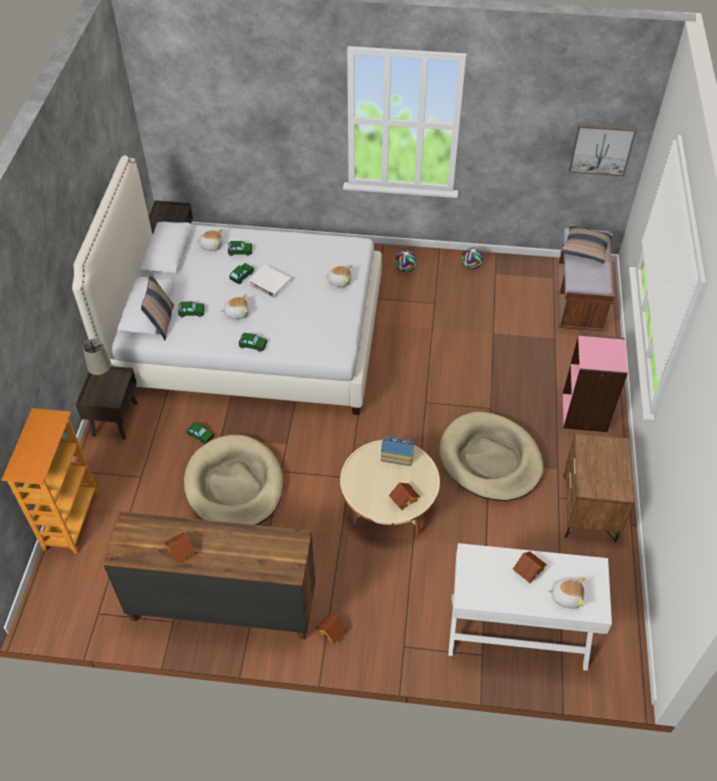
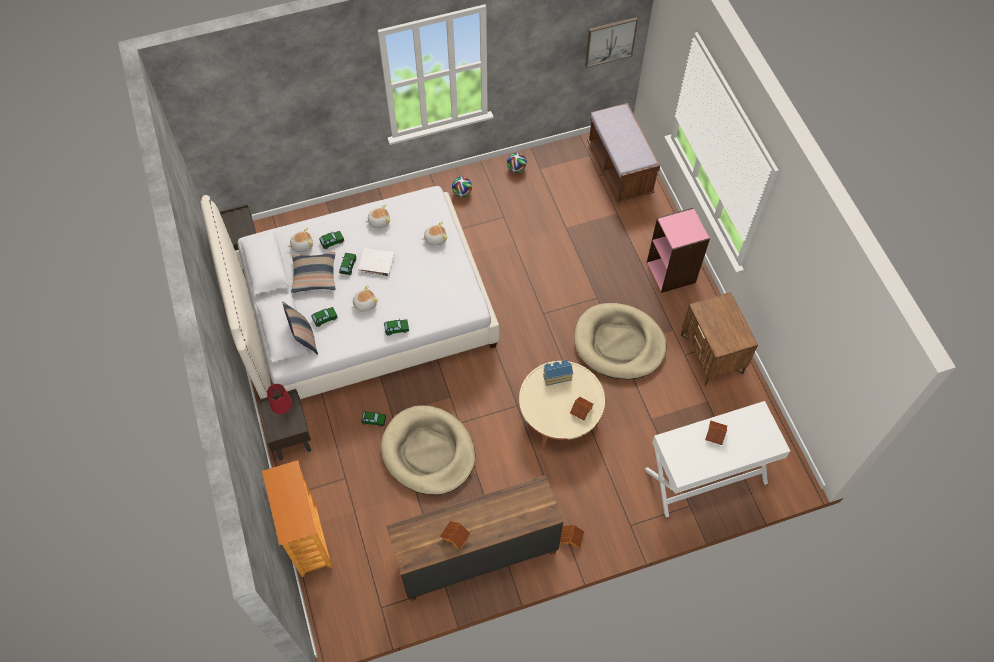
camera: 25 degrees left, 10 degrees up
(108, 393) = (288, 420): beige table lamp -> red table lamp
(566, 596) = (750, 443): plush toy -> plush toy (379, 221)
(585, 248) = (618, 127): pillow -> pillow (314, 275)

